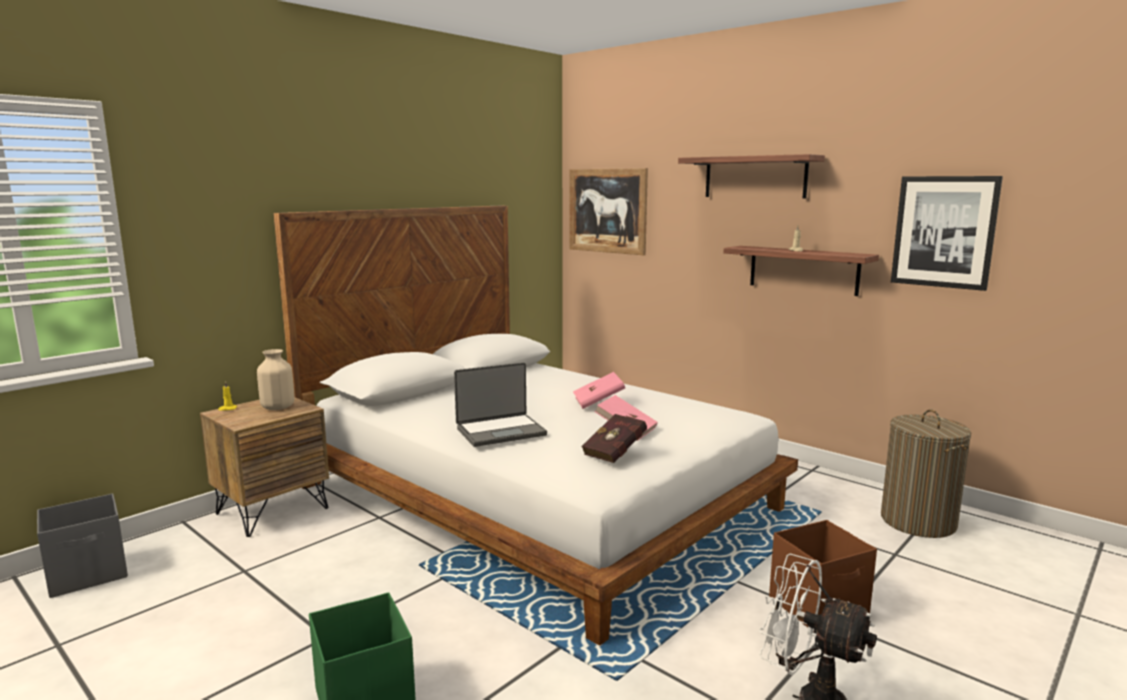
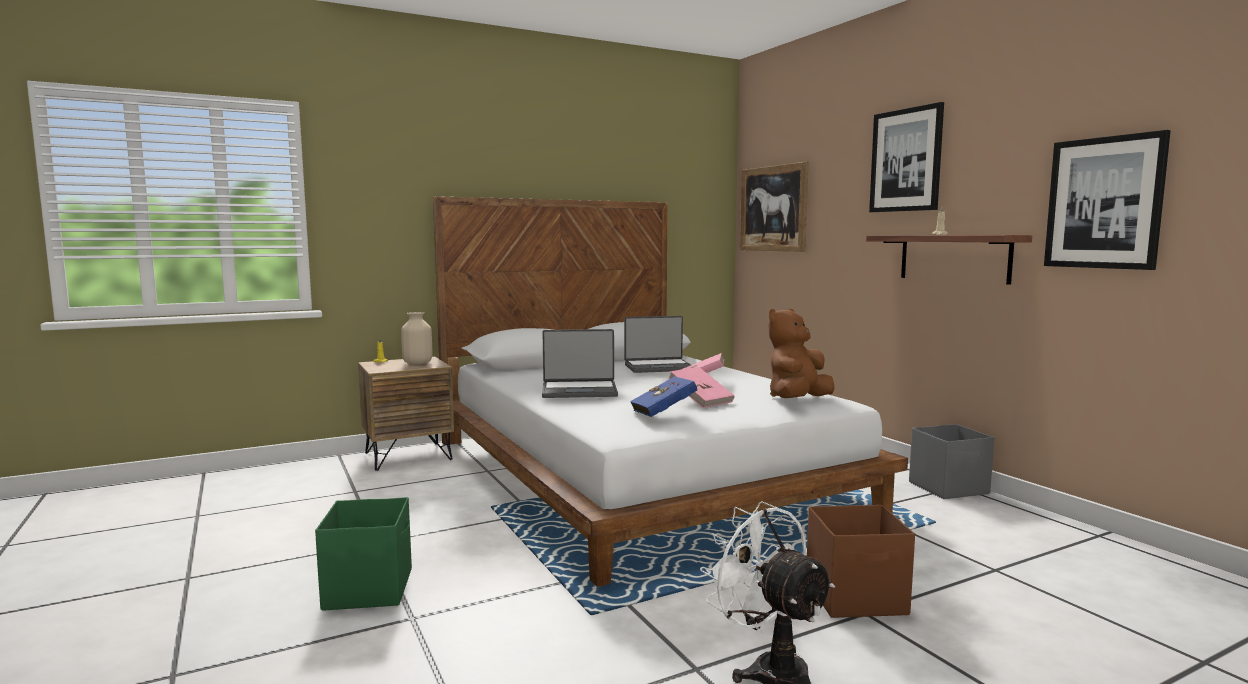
camera: 20 degrees right, 5 degrees down
(89, 574) = (250, 478): grey storage box -> grey storage box (949, 488)
(538, 385) = (658, 367): none -> laptop
(617, 452) = (666, 412): red book -> blue book
(707, 418) = (797, 400): none -> brown plush toy
(755, 177) = (906, 160): shelf -> picture
(917, 521) = (1054, 546): laundry basket -> none

